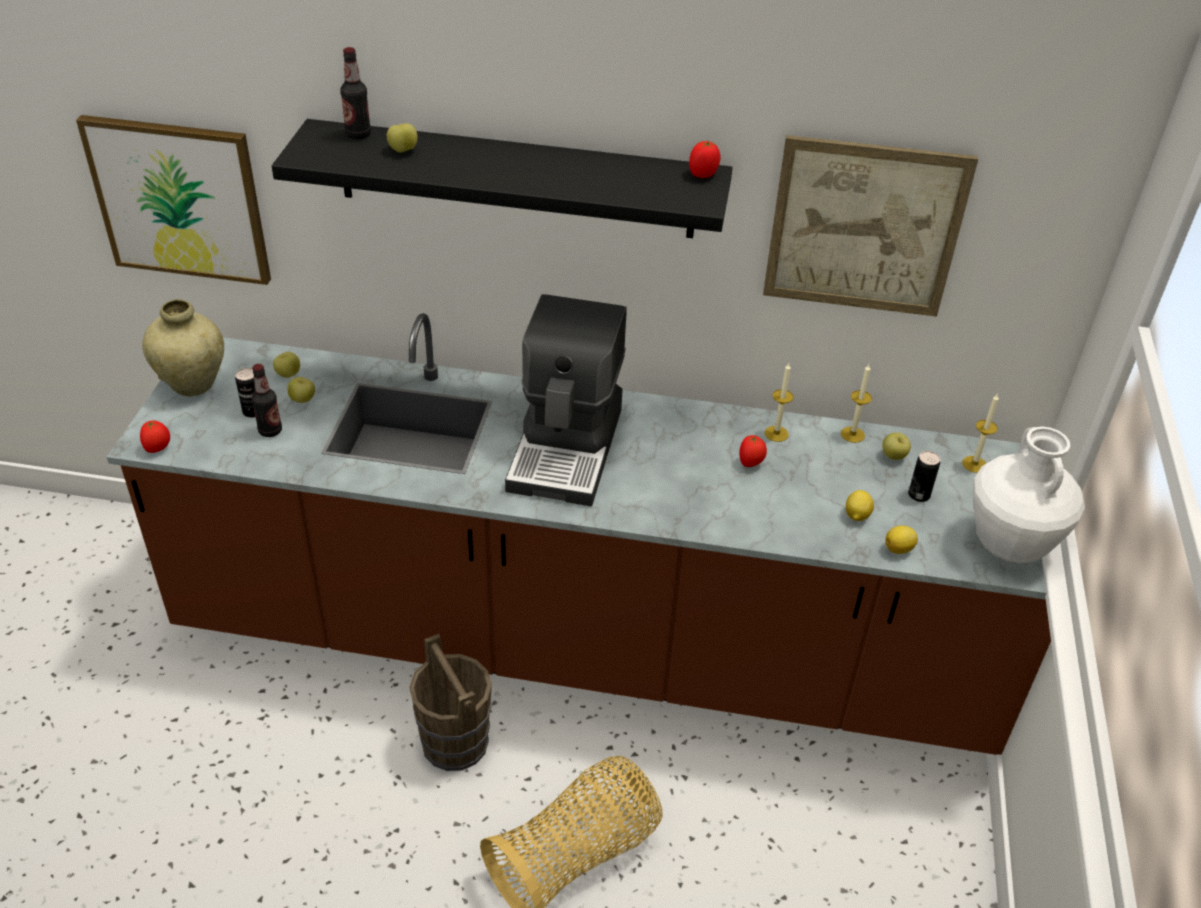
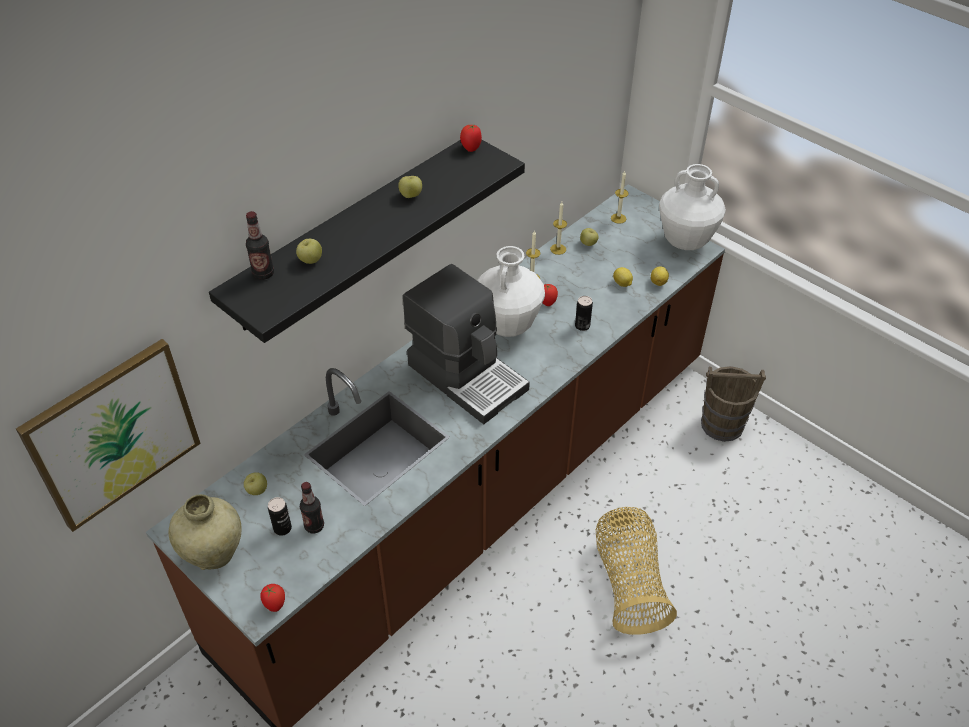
camera: 55 degrees left, 5 degrees up
(302, 400) = (295, 493): apple -> apple (410, 195)
(455, 742) = (505, 605): brown bucket -> brown bucket (721, 424)
(678, 447) = (508, 325): none -> white vase
(864, 227) = (535, 123): picture -> none
(919, 495) = (625, 252): can -> can (582, 326)

